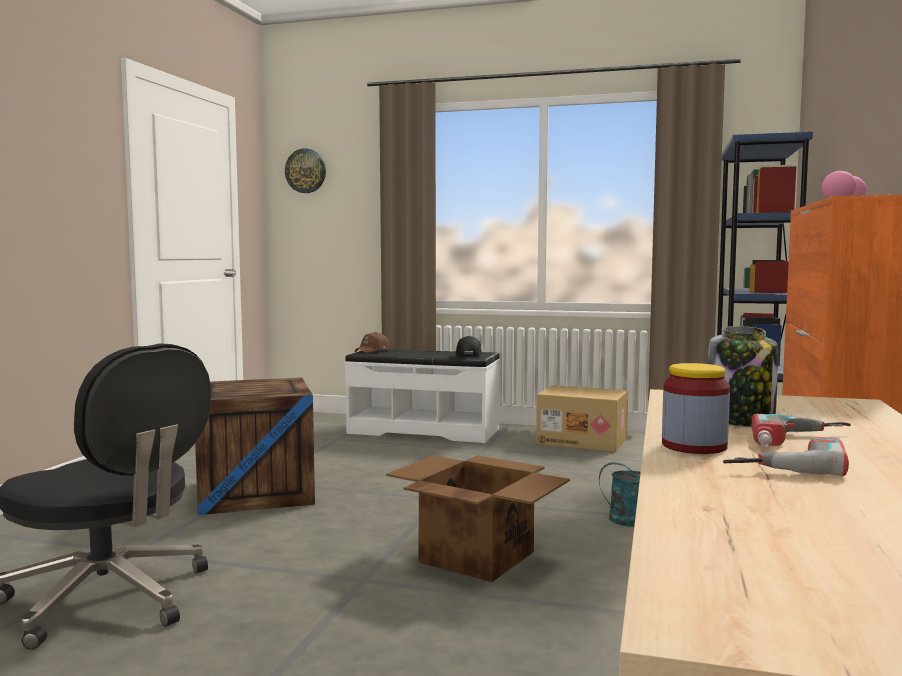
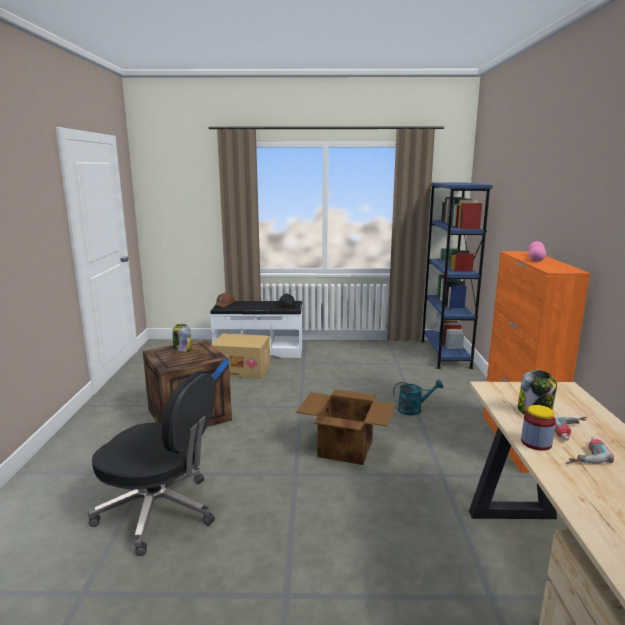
camera: 15 degrees left, 10 degrees up
(255, 383) = (182, 349): none -> jar
(306, 171) = (164, 183): wall clock -> none
(583, 441) = (354, 350): cardboard box -> cardboard box (242, 369)

